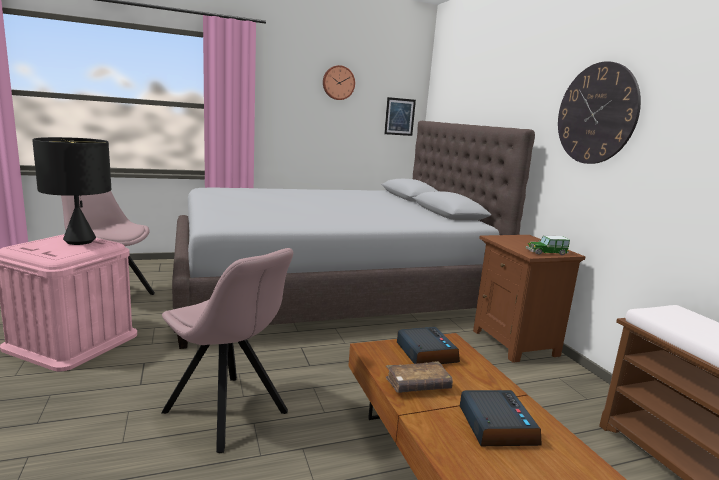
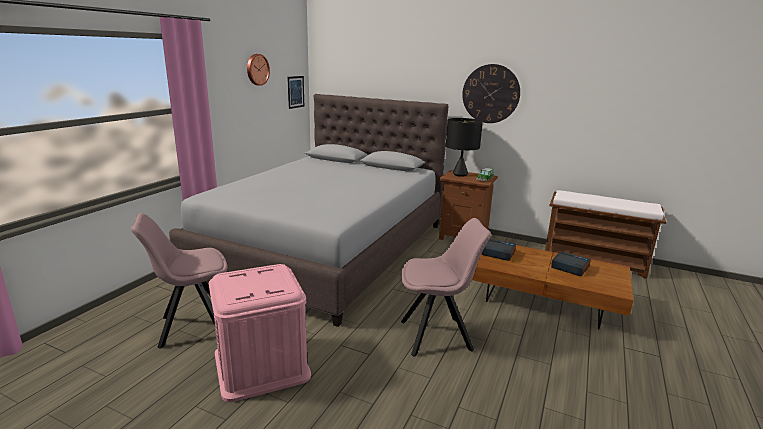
camera: 45 degrees left, 5 degrees up
(80, 242) = (256, 275): black table lamp -> black table lamp (460, 175)
(417, 385) = (525, 267): brown book -> none

